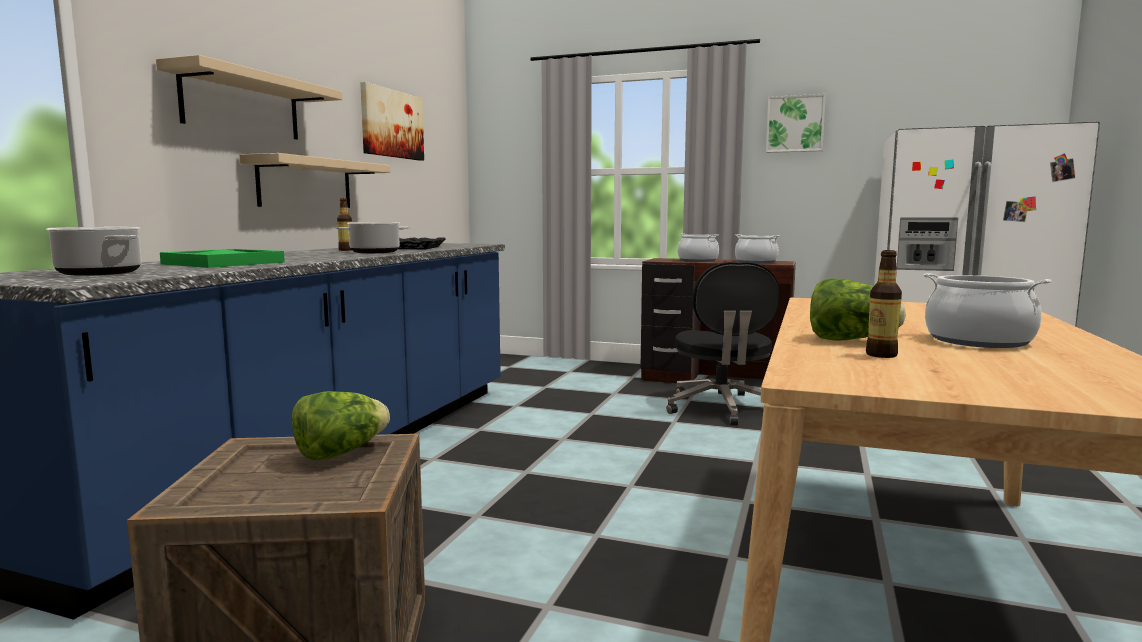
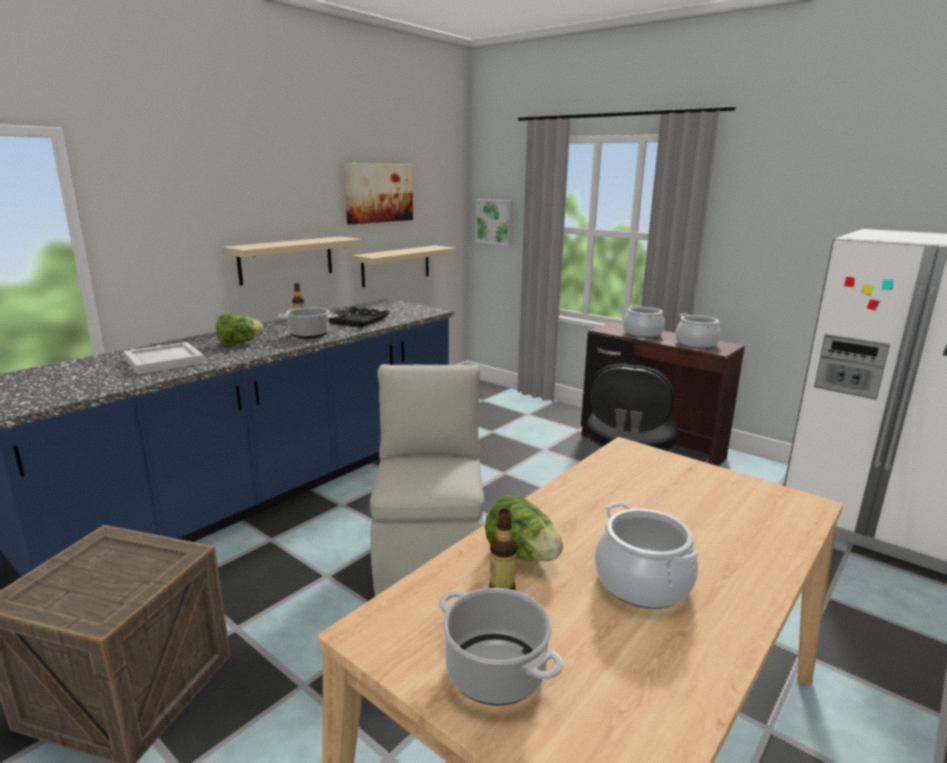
camera: 20 degrees right, 10 degrees up
(98, 273) = (58, 382): cooking pot -> cooking pot (494, 671)
(221, 263) = (163, 361): green tray -> white tray
(242, 105) = (223, 207): beige shelf -> beige shelf (396, 265)
(340, 453) = (145, 560): lettuce -> lettuce (239, 343)
(582, 482) = (430, 556): none -> beige chair
(795, 124) = (767, 199): picture -> picture (495, 221)

